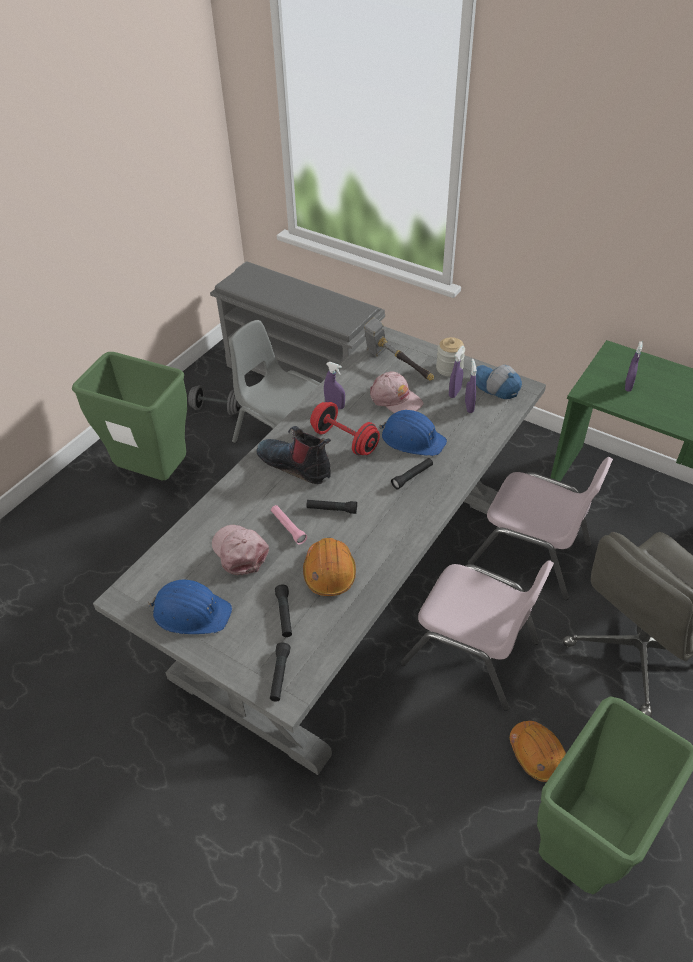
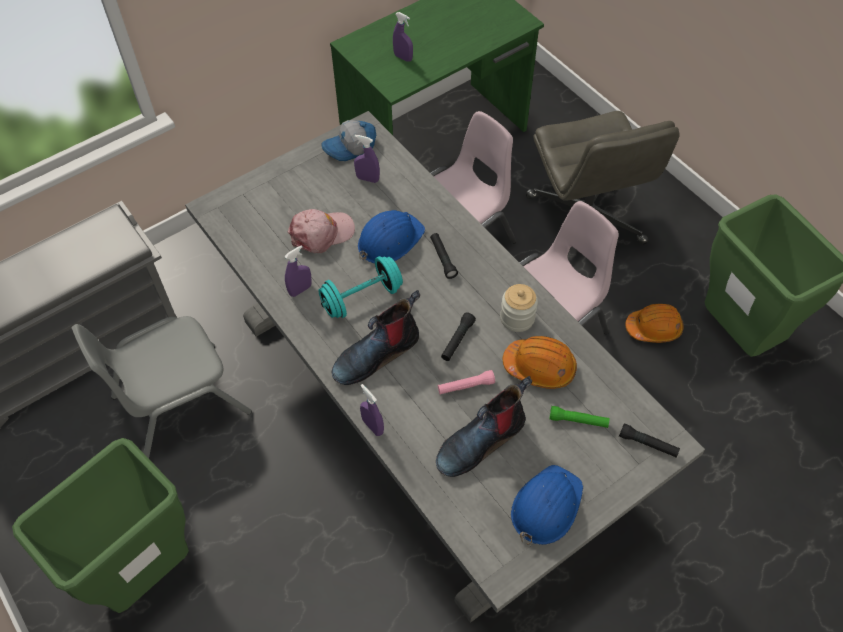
camera: 70 degrees left, 10 degrees up
(217, 409) = (71, 467): grey dumbbell -> none
(240, 551) = (481, 440): pink cap -> boot
(284, 614) = (578, 421): black flashlight -> green flashlight
(345, 440) = (362, 298): red dumbbell -> turquoise dumbbell
(396, 367) = (269, 215): hammer -> none
(449, 368) = (300, 172): jar -> jar (517, 318)
(455, 392) = (340, 182): purple spray bottle -> purple spray bottle (373, 426)

